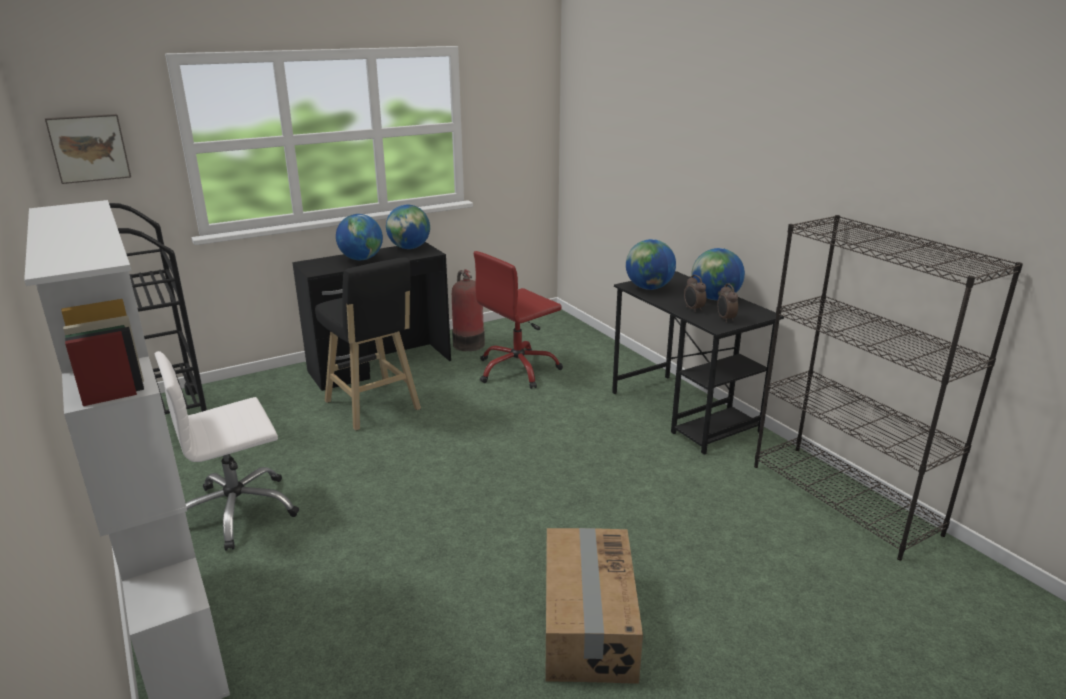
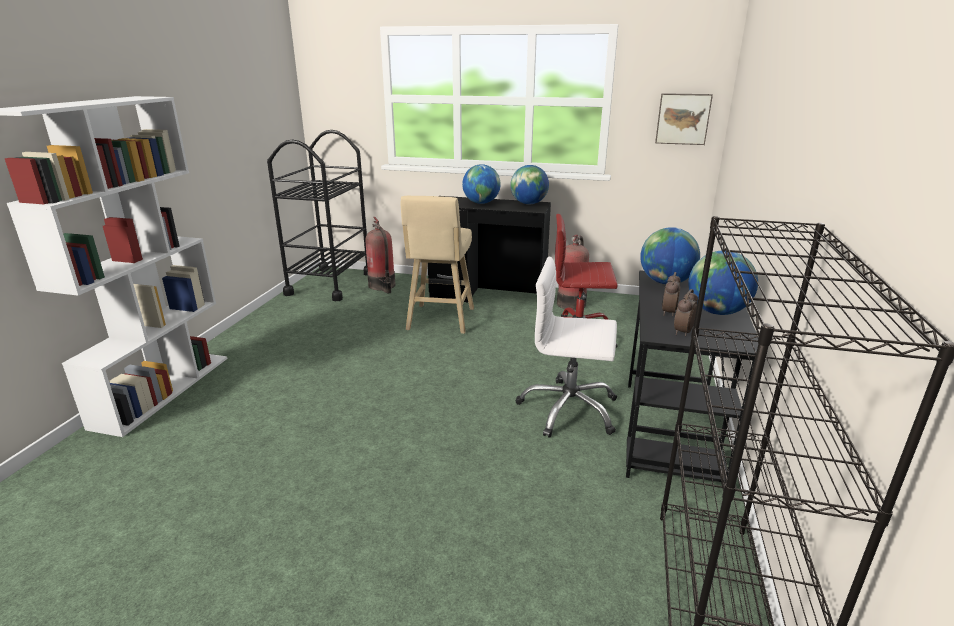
camera: 45 degrees right, 0 degrees up
(89, 148) = (330, 91): picture -> picture (682, 119)
(237, 512) = (279, 346): white office chair -> white office chair (568, 410)
(239, 398) = (382, 286): none -> fire extinguisher
(374, 407) = (440, 320): black stool -> beige stool
(587, 623) = (310, 537): cardboard box -> none

